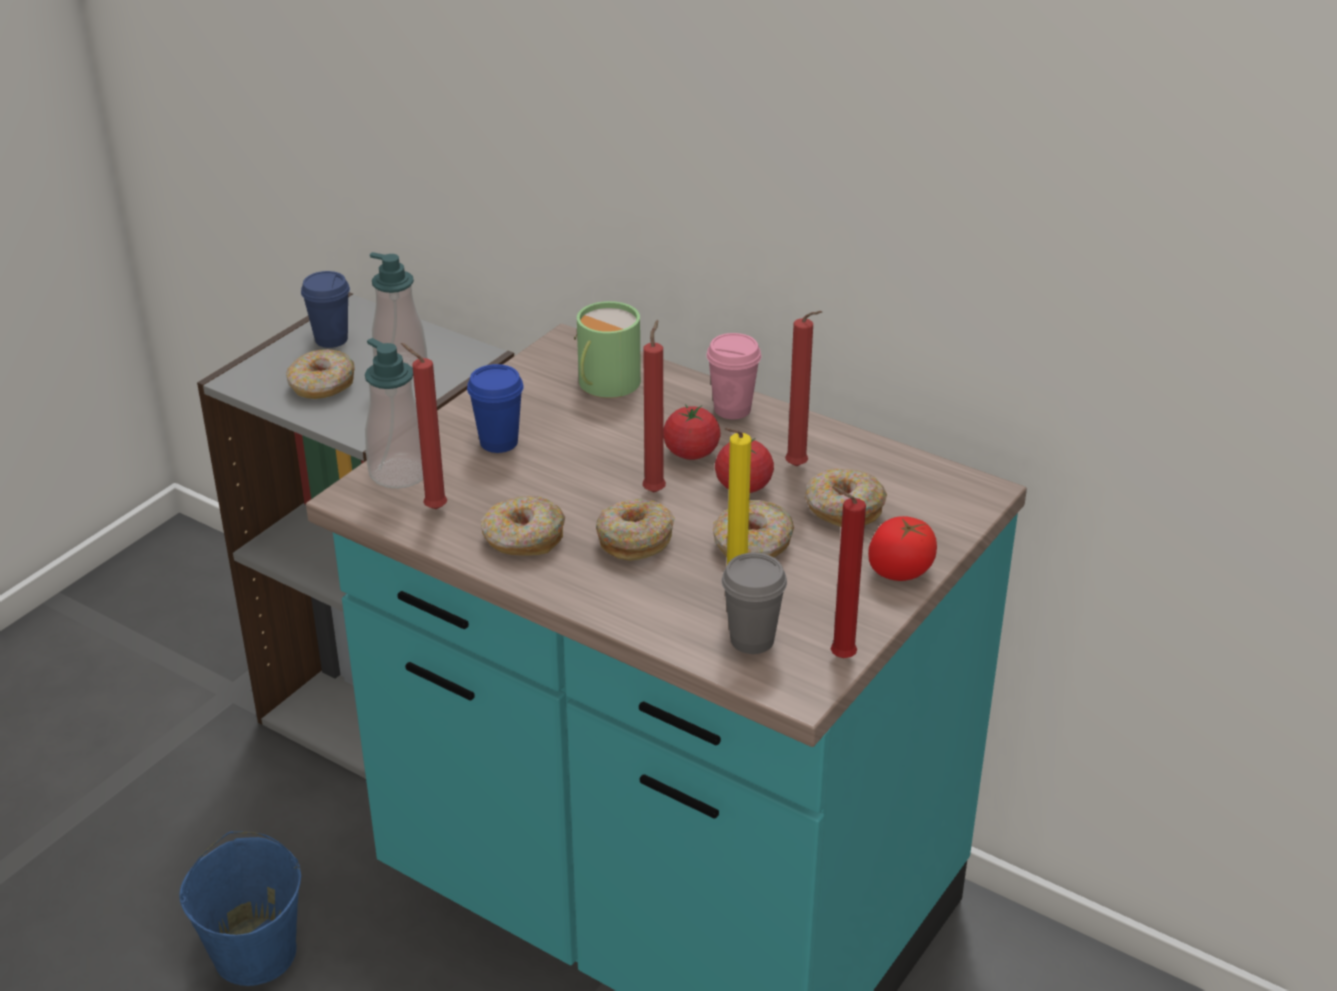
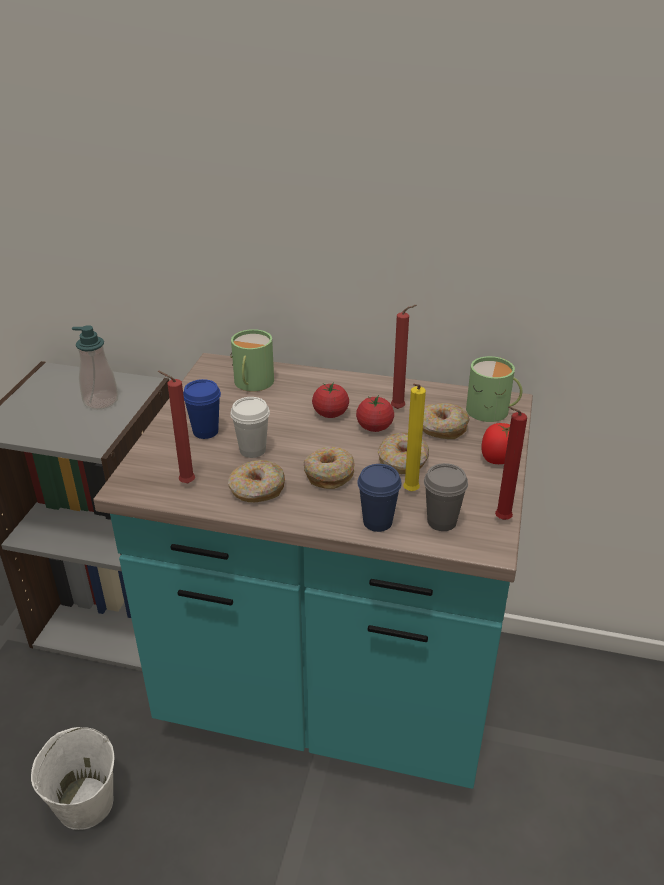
camera: 20 degrees left, 0 degrees up
(254, 952) = (85, 803): blue bucket -> white bucket
(322, 385) = (52, 421): donut -> none
(331, 339) = (44, 392): blue cup -> blue cup (377, 522)
(399, 473) = (149, 464): soap dispenser -> none
(548, 482) = (252, 450): none -> white cup
(655, 490) = (322, 440): red candle -> none
(732, 409) = (339, 383): pink cup -> none
(940, 500) = (492, 411): none -> green mug

